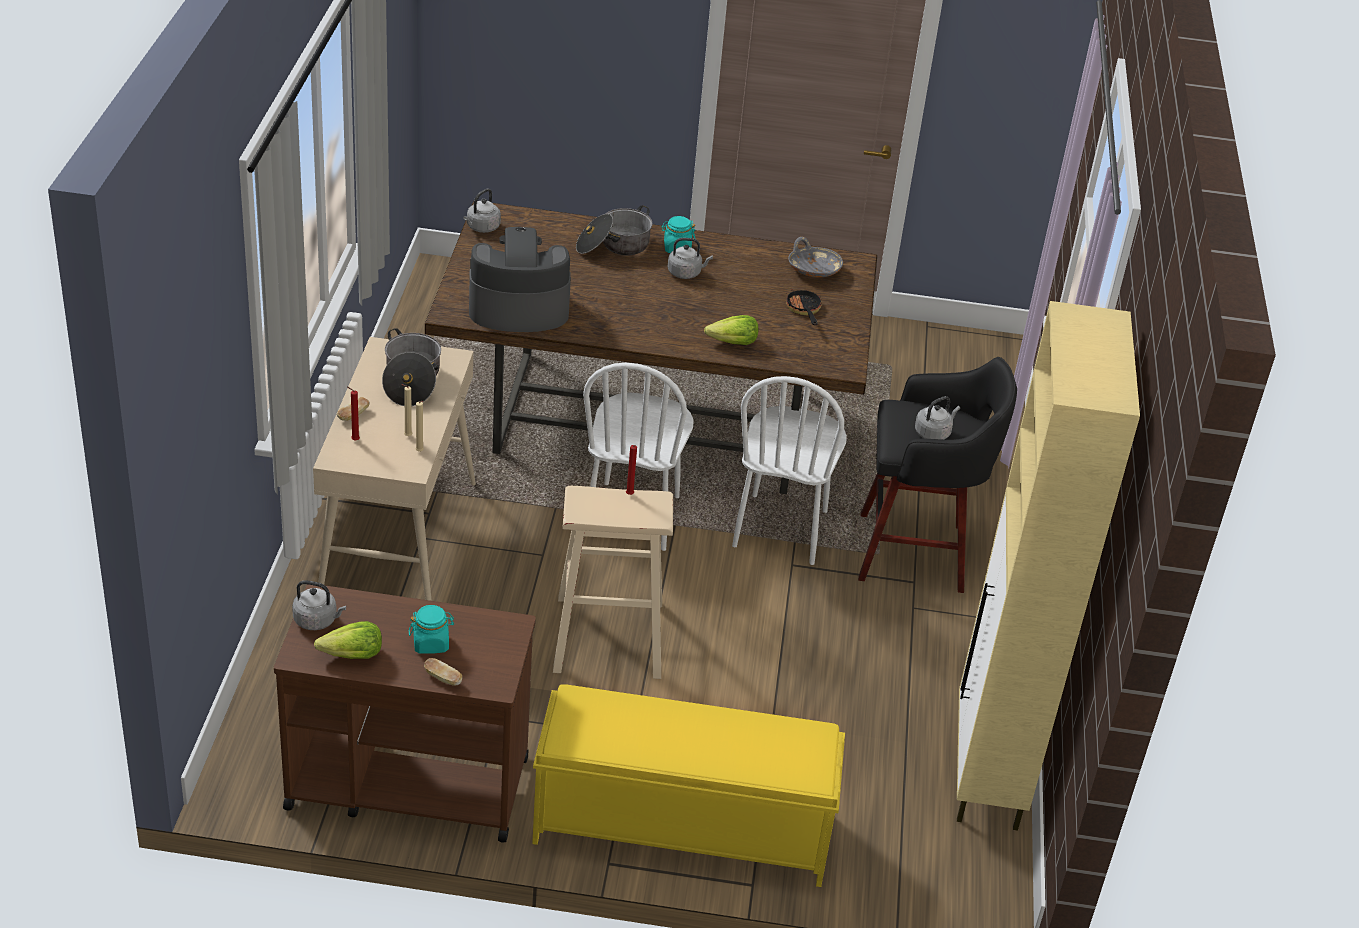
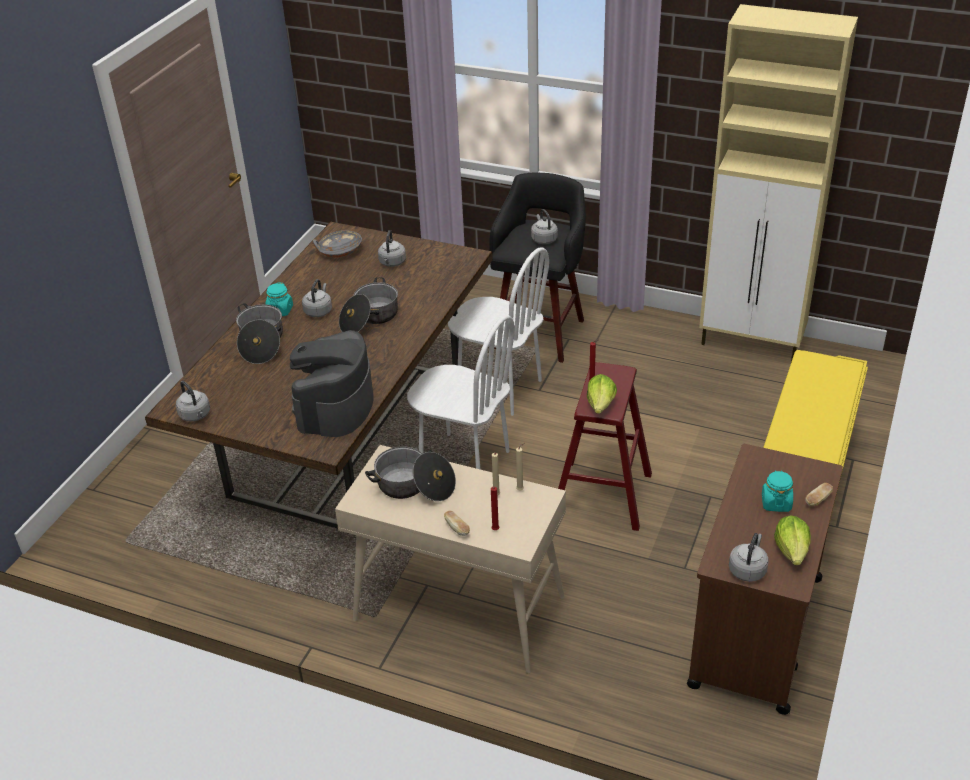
camera: 70 degrees left, 0 degrees up
(608, 636) = (602, 495): beige stool -> red stool
(683, 309) = (369, 318): none -> cooking pot
(733, 343) = (423, 301): lettuce -> lettuce (601, 404)
(804, 310) = (392, 263): frying pan -> grey kettle

